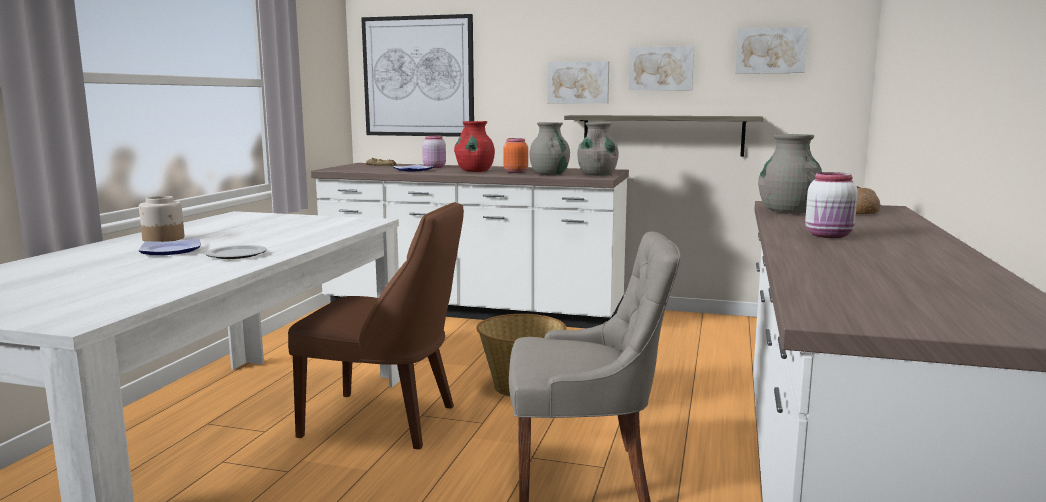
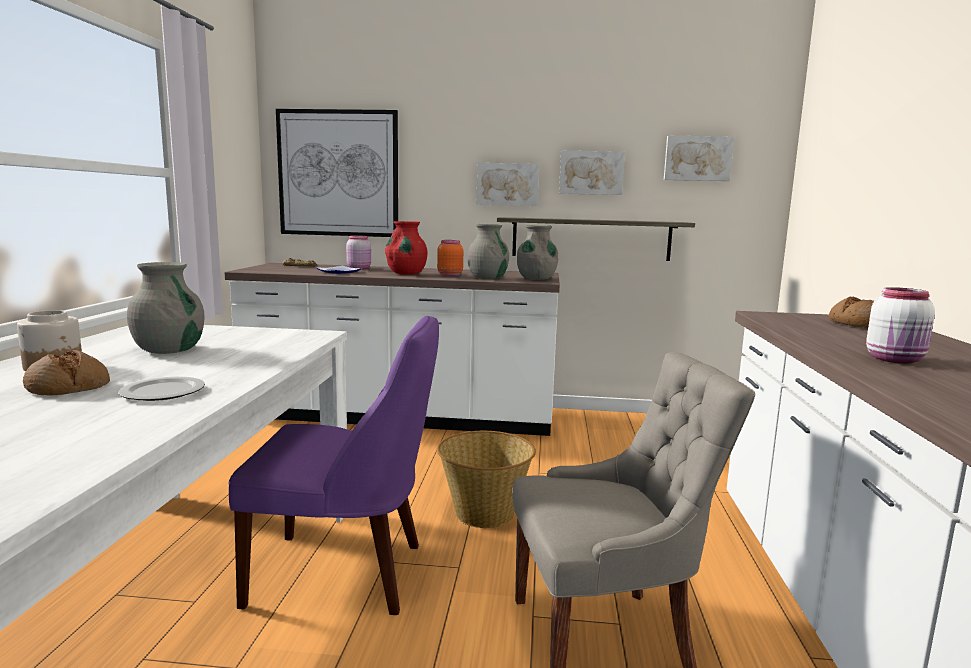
camera: 10 degrees left, 0 degrees up
(172, 250) = (68, 387): plate -> bread
(386, 421) = (345, 574): brown chair -> purple chair
(788, 211) = (793, 325): grey vase -> grey vase (169, 350)

